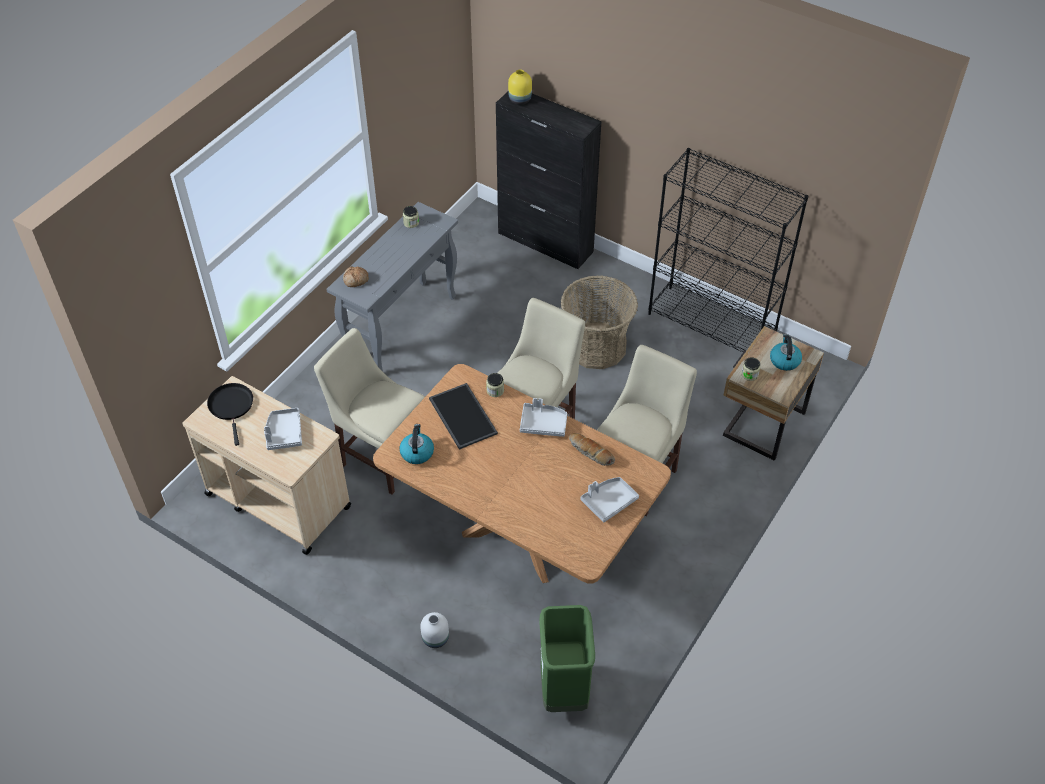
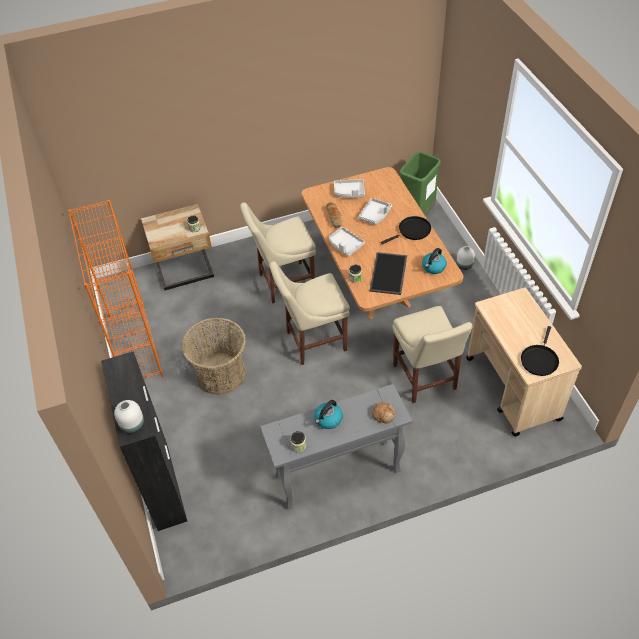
camera: 140 degrees left, 0 degrees up
(284, 433) = (511, 321): grey tray -> grey tray (375, 215)
(479, 488) = (412, 231): none -> black frying pan
(520, 99) = (132, 425): yellow vase -> white vase
(712, 324) = (134, 344): black bookcase -> orange bookcase
(784, 360) = (166, 225): kettle -> kettle (328, 419)

